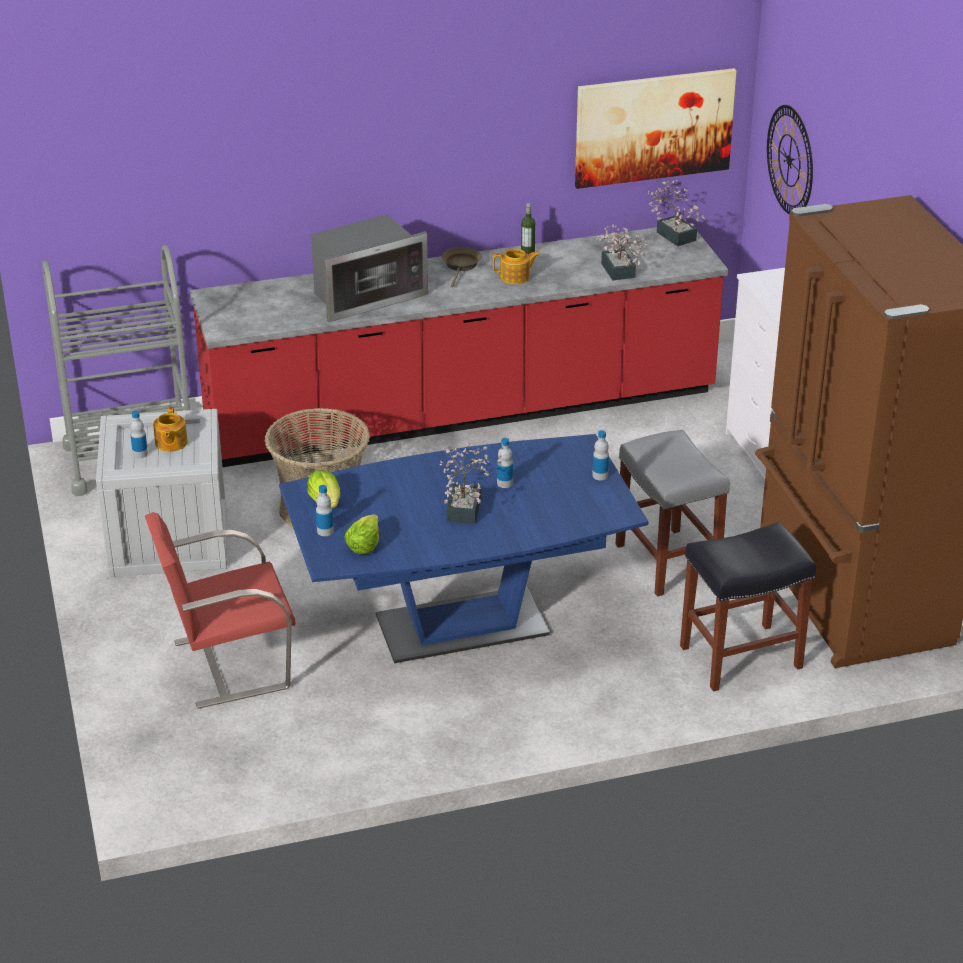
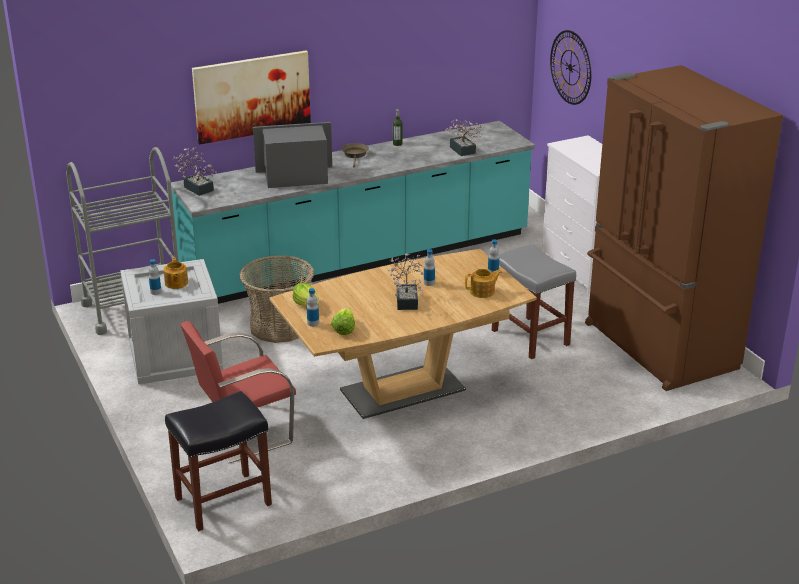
camera: 10 degrees left, 5 degrees down
(366, 296) = (295, 177): microwave -> microwave turned 150 degrees counterclockwise
(461, 625) = (402, 390): blue dining table -> brown dining table
(462, 414) = (360, 260): red counter -> turquoise counter
(515, 277) = (395, 159): teapot -> teapot (483, 292)
(654, 127) = (474, 54): picture -> picture (252, 96)
(673, 234) = (491, 127): potted plant -> potted plant (197, 187)
(739, 658) = (600, 391): black stool -> black stool (222, 502)

